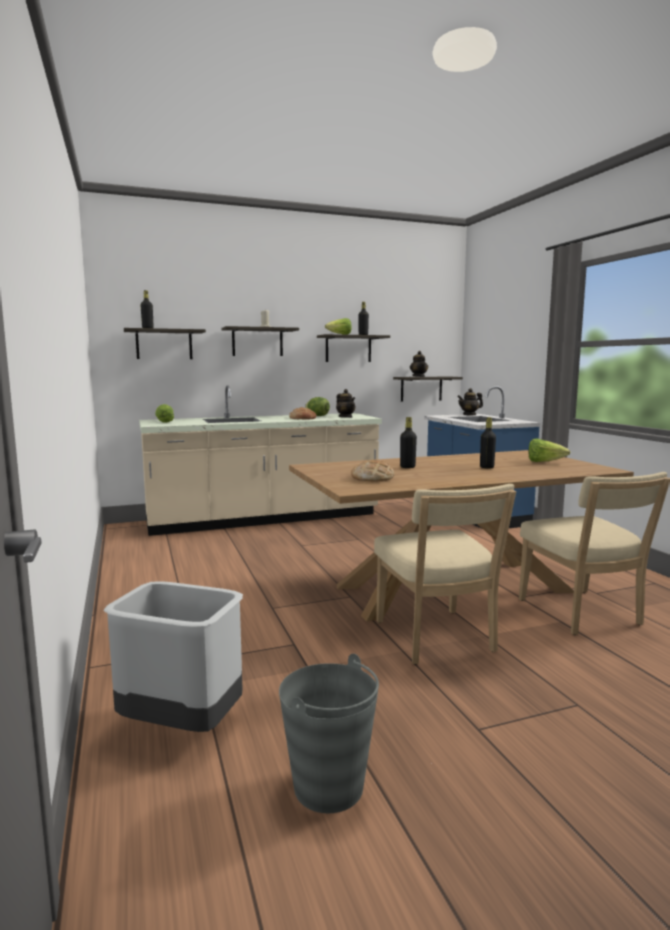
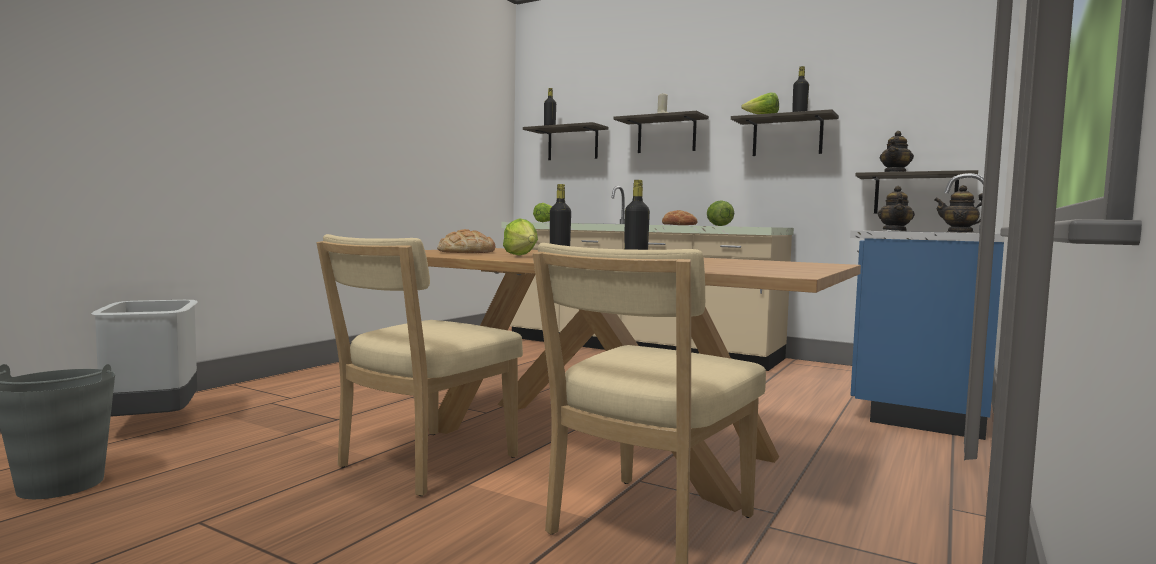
camera: 50 degrees right, 5 degrees down
(345, 417) = (737, 226): teapot -> teapot (895, 231)
(544, 462) = (756, 266): lettuce -> lettuce (522, 256)

